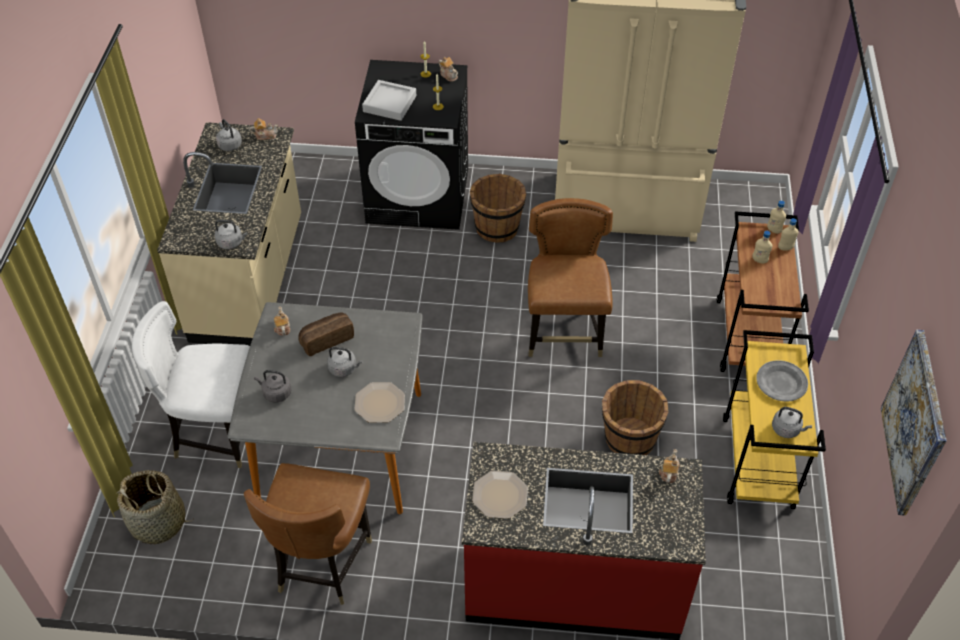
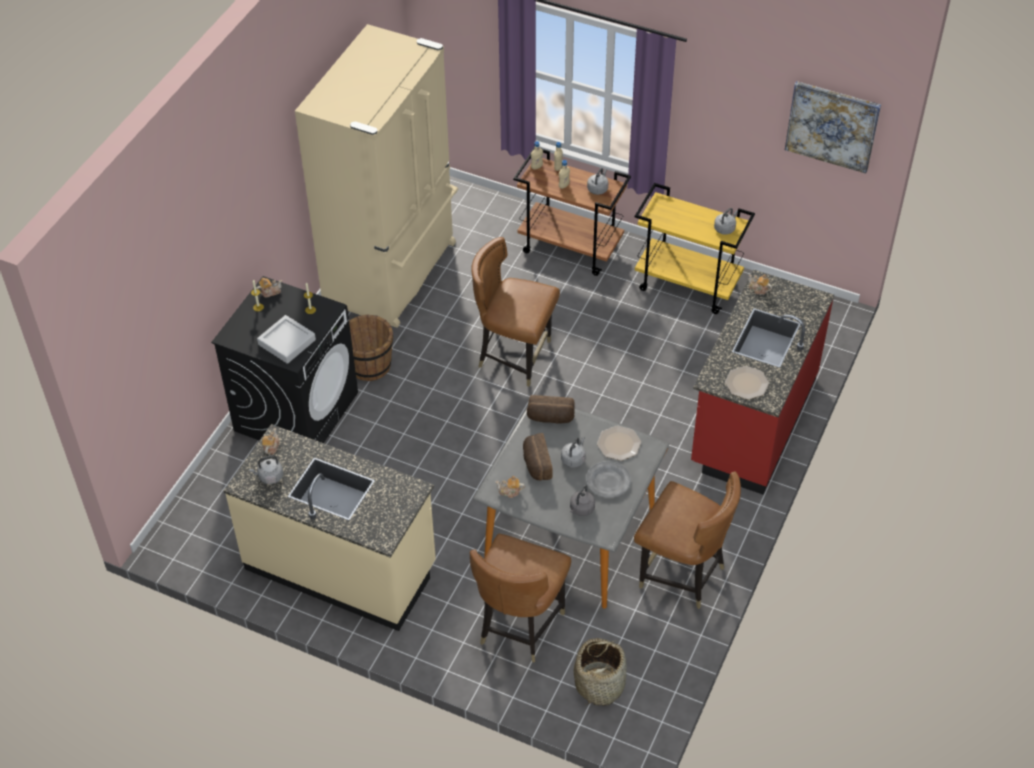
camera: 70 degrees left, 0 degrees up
(215, 433) = (519, 626): white chair -> brown chair
(231, 242) = (408, 497): grey kettle -> grey kettle (598, 189)
(395, 334) = (550, 418): none -> bread
(629, 439) = (638, 350): brown bucket -> none
(781, 383) = (684, 217): grey plate -> grey plate (608, 481)

